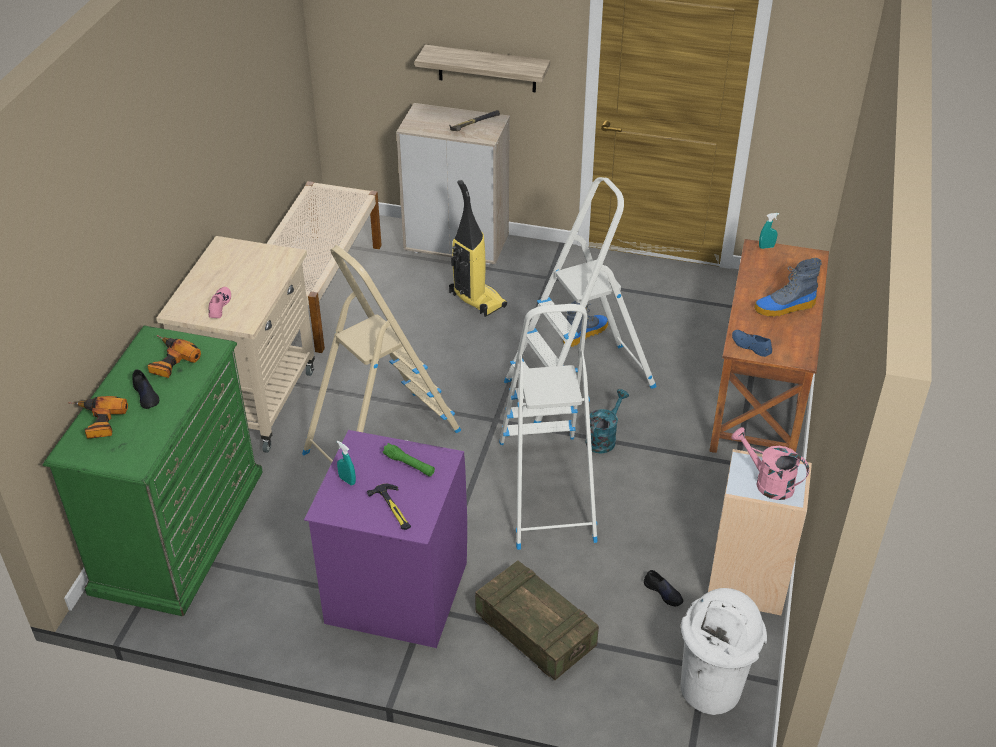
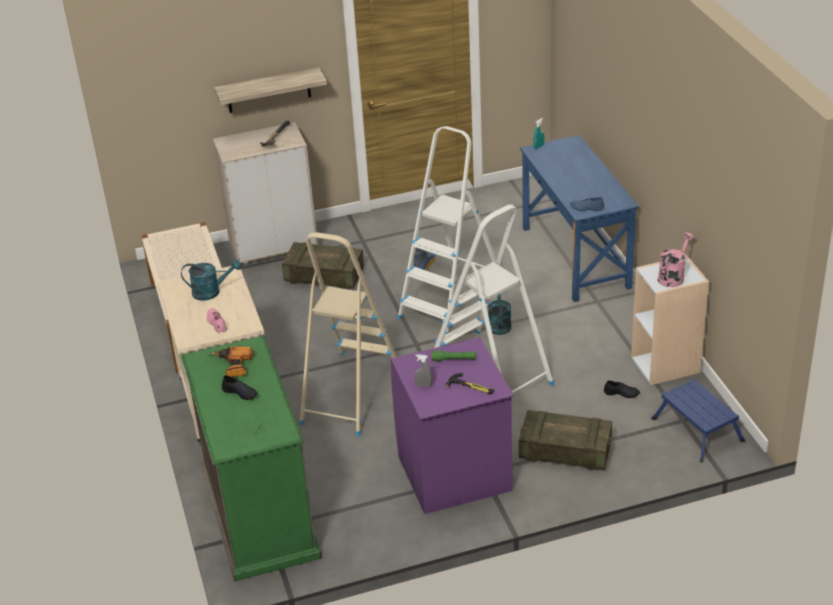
camera: 30 degrees left, 5 degrees down
(98, 422) = (225, 422): power drill -> none
(250, 269) = (211, 292): none -> turquoise watering can
(347, 480) = (423, 385): turquoise spray bottle -> grey spray bottle
(476, 300) = (324, 276): vacuum cleaner -> crate
(712, 689) = (698, 430): white trash can -> blue step ladder
(760, 398) = (576, 257): brown desk -> blue desk
(767, 482) = (673, 276): pink watering can -> pink watering can turned 120 degrees clockwise
(784, 308) = (585, 178): boot -> none

